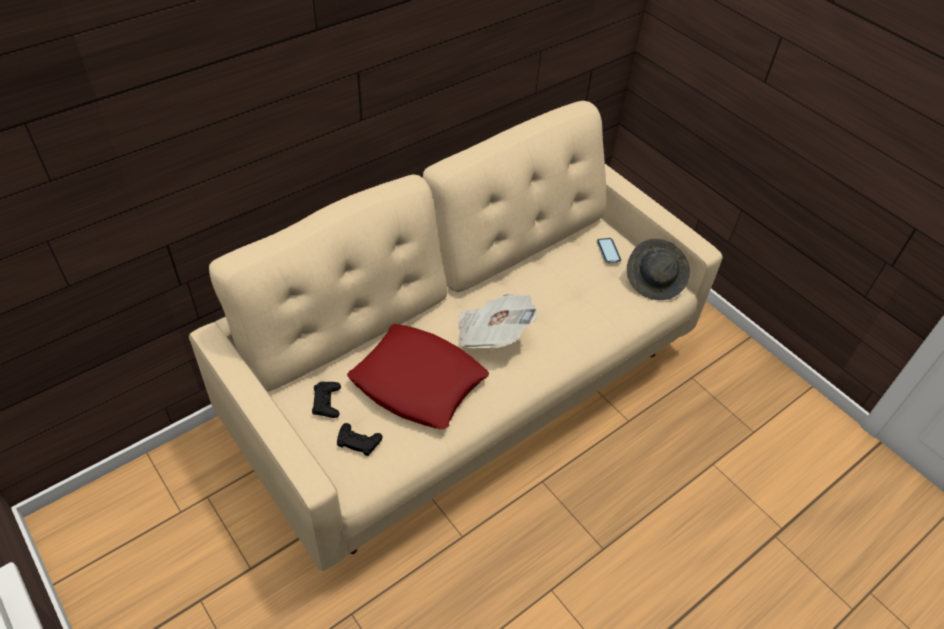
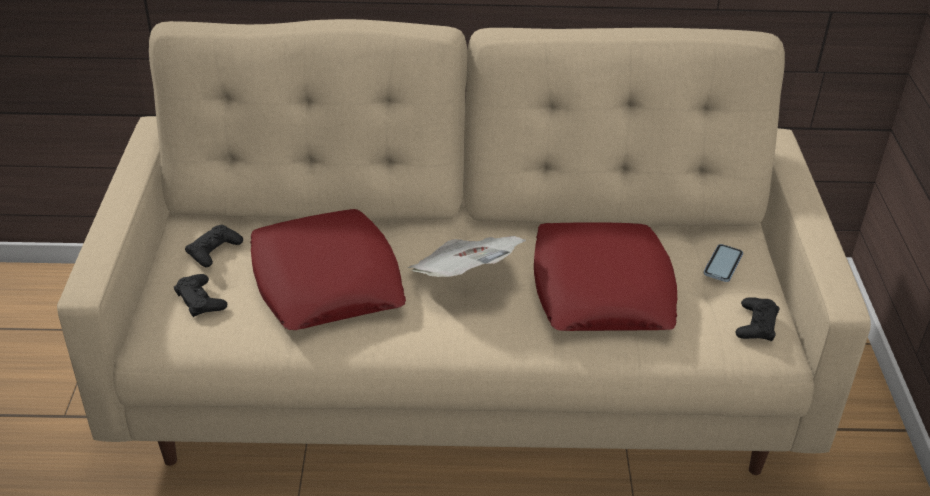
camera: 40 degrees right, 10 degrees down
(566, 300) = (601, 288): none -> red pillow
(655, 280) = (756, 324): grey hat -> black game controller

